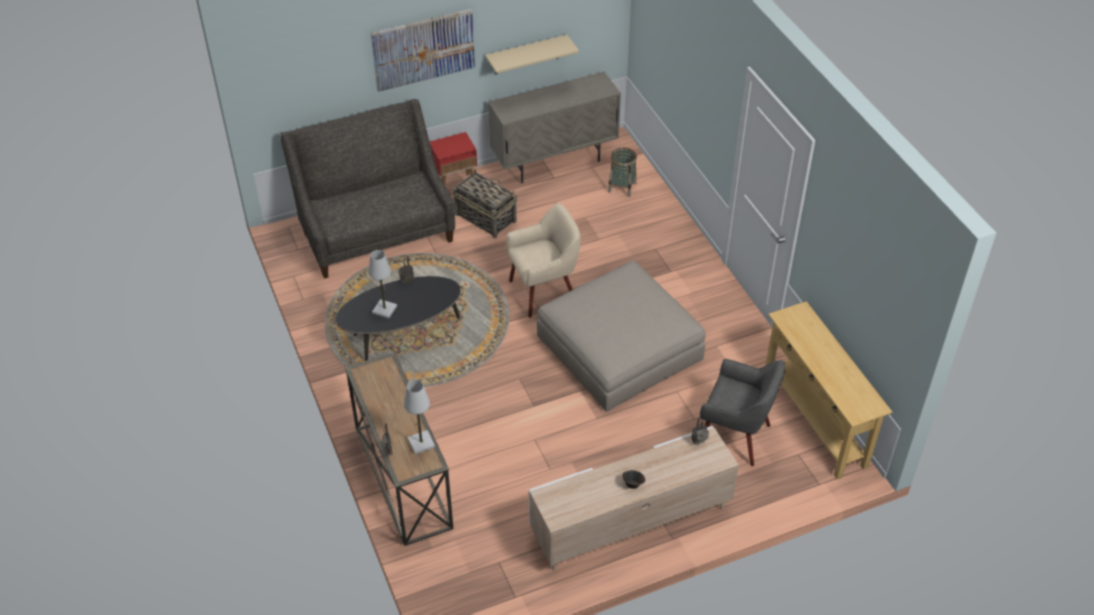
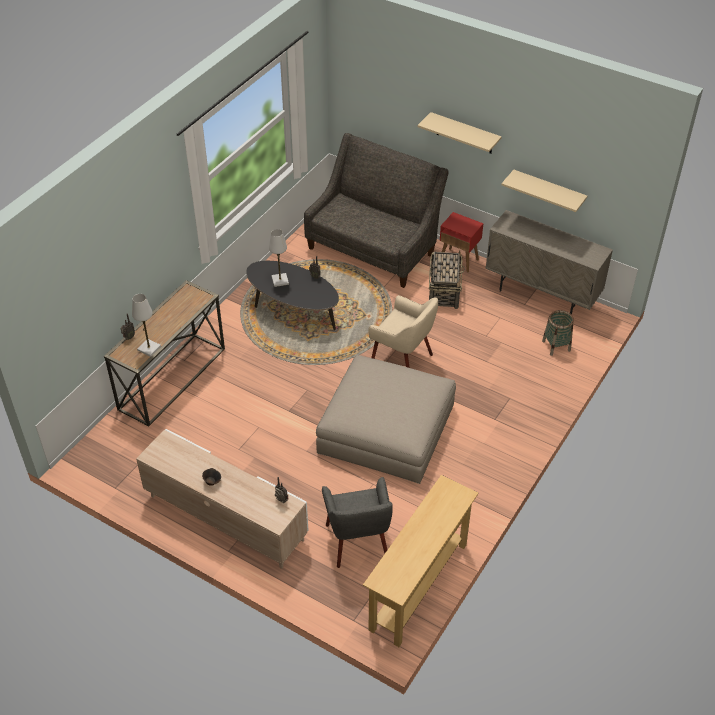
camera: 55 degrees right, 0 degrees up
(423, 49) = (464, 133): picture -> beige shelf

